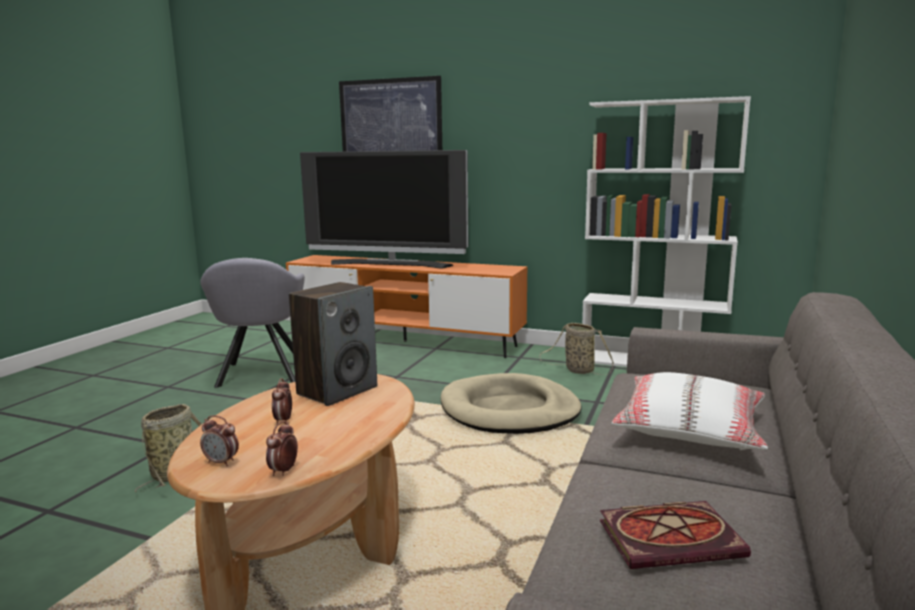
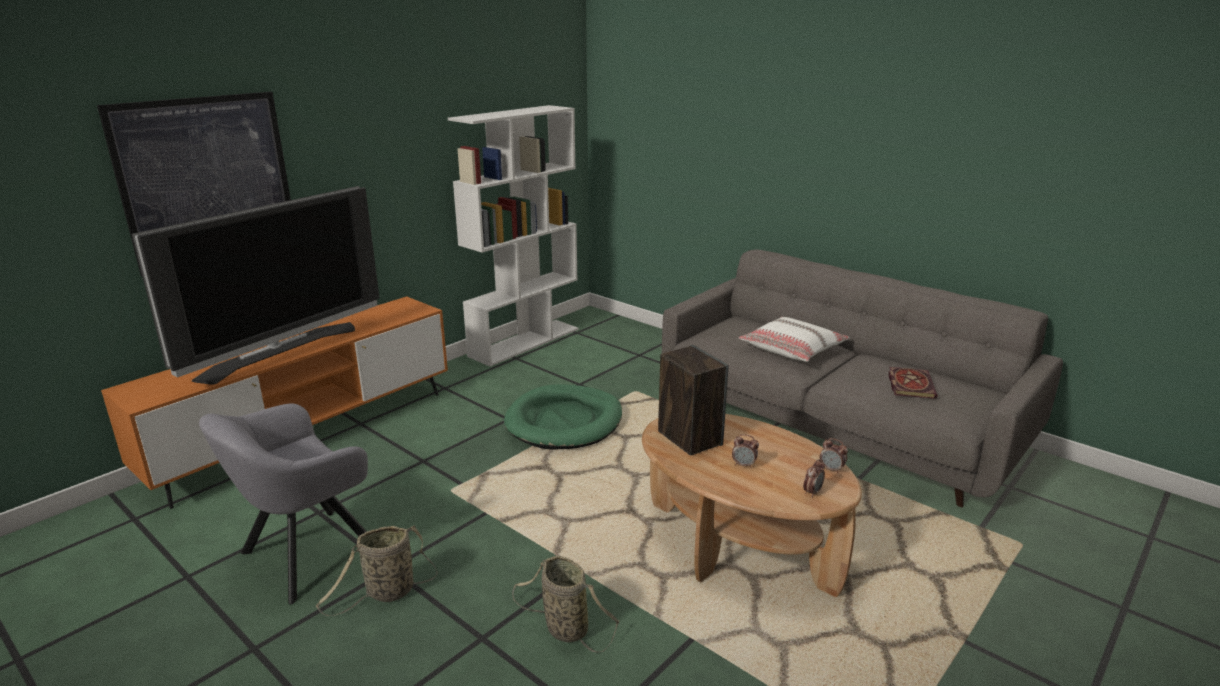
camera: 70 degrees left, 10 degrees up
(260, 375) = (304, 556): grey armchair -> grey armchair turned 120 degrees clockwise
(509, 410) = (564, 422): beige dog bed -> green dog bed
(577, 370) = (507, 373): basket -> basket (387, 593)

